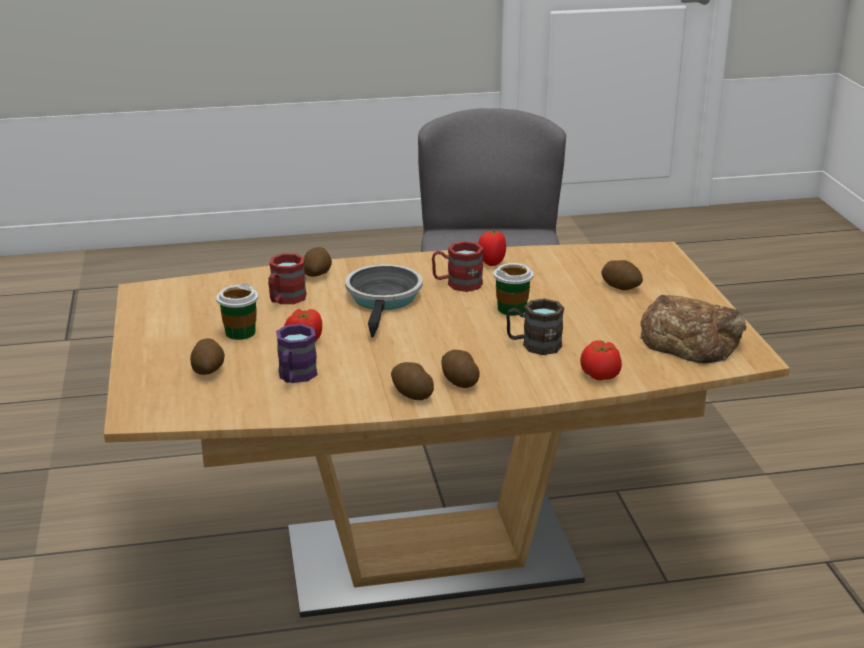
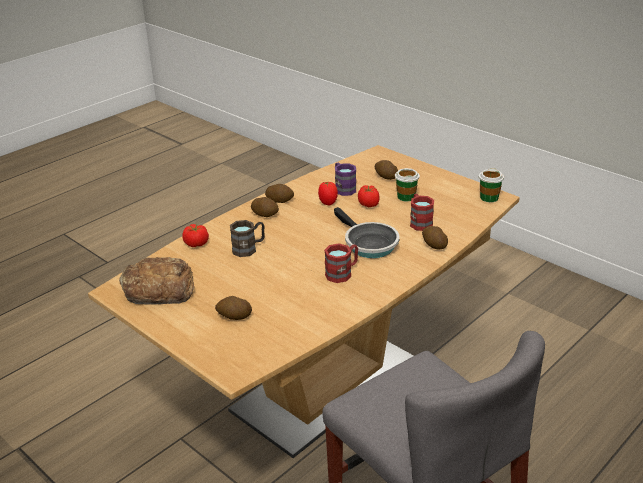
camera: 145 degrees right, 5 degrees up
(491, 263) = (344, 301): tomato -> tomato (328, 203)
(512, 309) = (287, 268): cup -> cup (489, 198)

